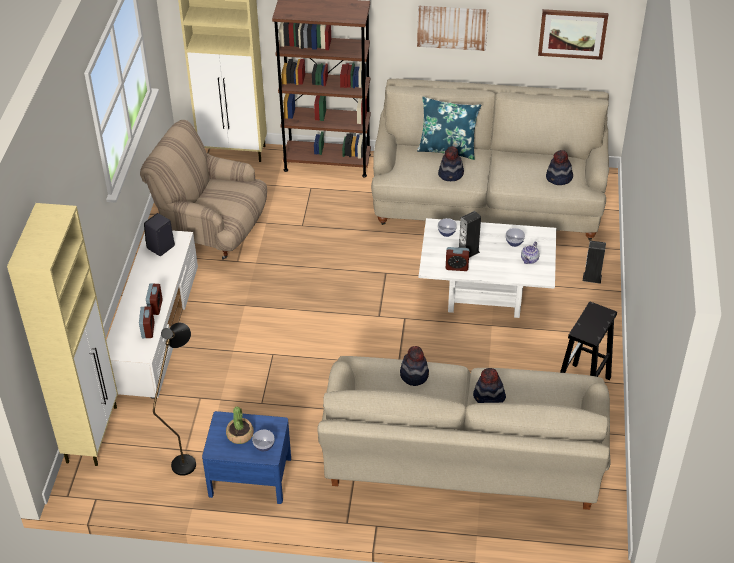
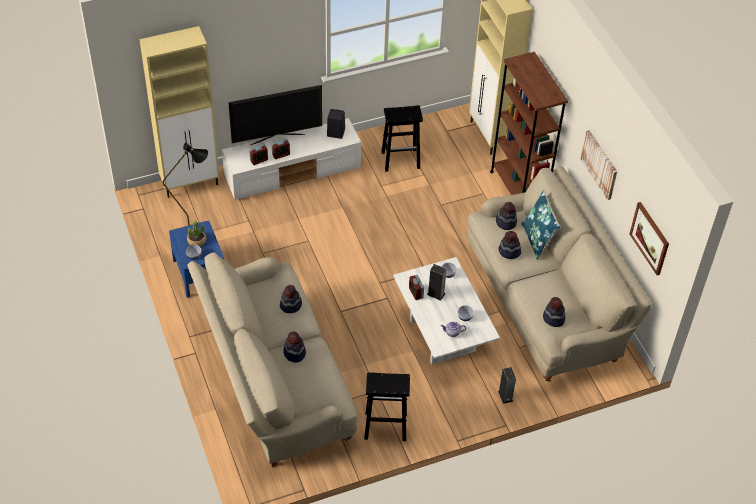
camera: 60 degrees right, 5 degrees up
(126, 301) = (277, 139): none -> television
(211, 231) = (401, 160): beige armchair -> black stool
(409, 161) = (506, 222): none -> hat

